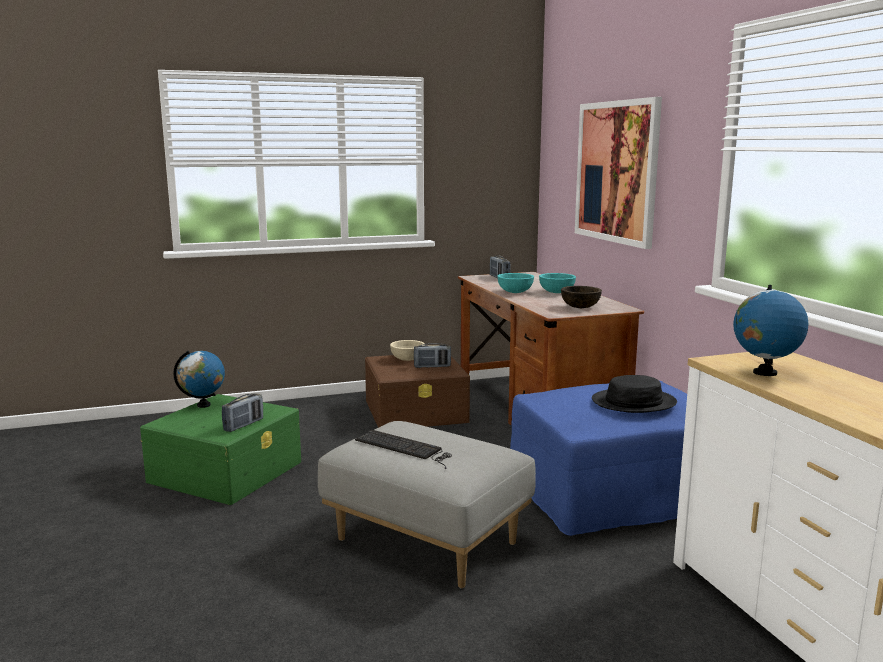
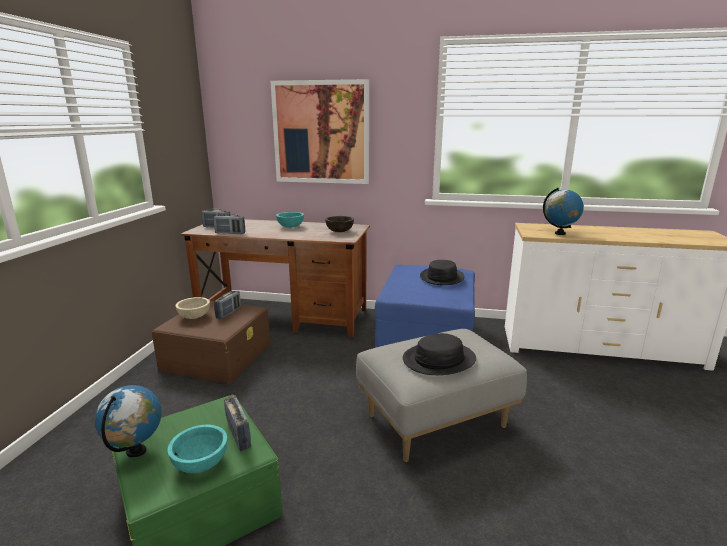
camera: 60 degrees left, 5 degrees up
(405, 448) = (439, 360): keyboard -> black hat
(487, 284) = (230, 233): none -> radio
(515, 292) = (269, 233): turquoise bowl -> turquoise bowl (200, 463)

